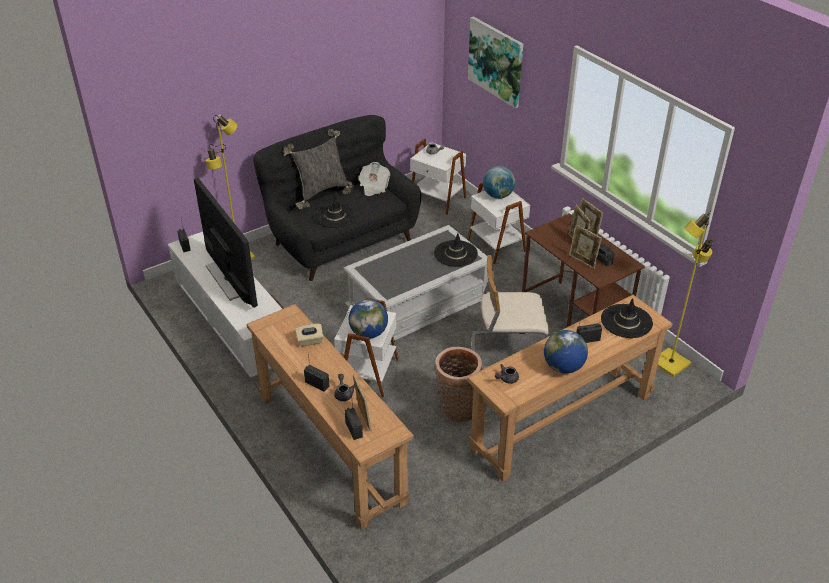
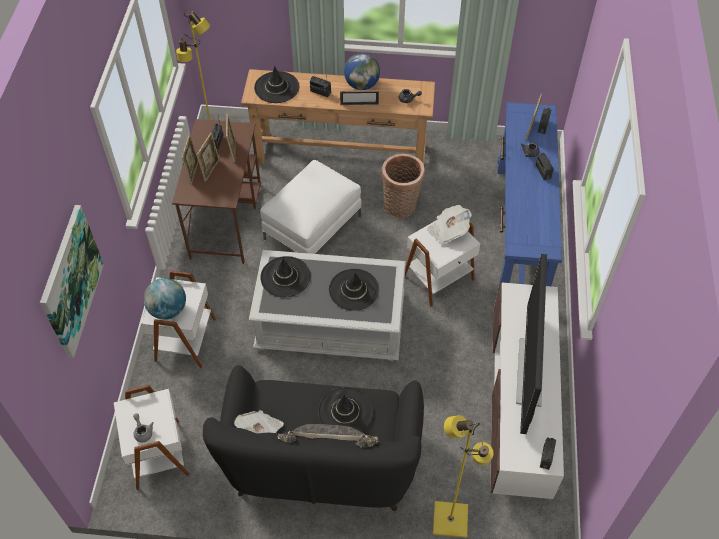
camera: 140 degrees left, 15 degrees up
(310, 341) = (521, 210): beige tissue box -> none
(330, 448) = (518, 235): brown console table -> blue console table
(368, 333) = (448, 231): globe -> newspaper
(401, 271) = (354, 290): none -> black hat
(506, 350) = (312, 227): beige chair -> white ottoman
(542, 349) = (359, 104): none -> picture frame

